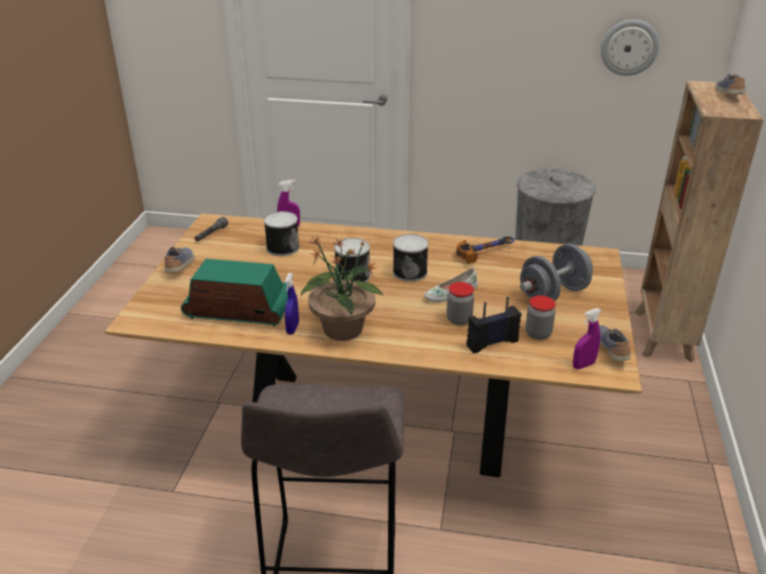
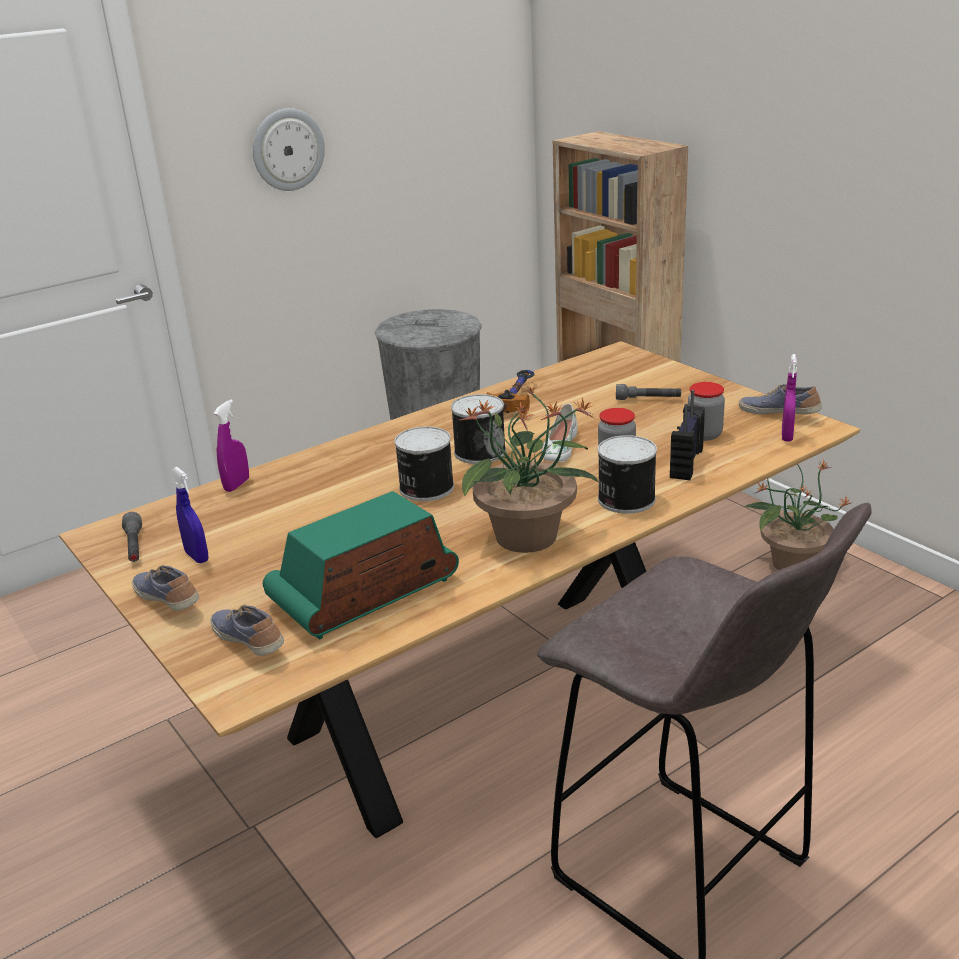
camera: 45 degrees left, 5 degrees down
(282, 247) = (274, 507): can -> can (624, 499)
(292, 328) = (472, 570): blue spray bottle -> blue spray bottle (197, 557)
(553, 294) = (648, 399): grey dumbbell -> grey flashlight
(629, 47) = (437, 130): wall clock -> wall clock (287, 149)
(667, 474) = (792, 563): none -> potted plant
(729, 94) = (614, 138): shoe -> shoe (249, 641)

